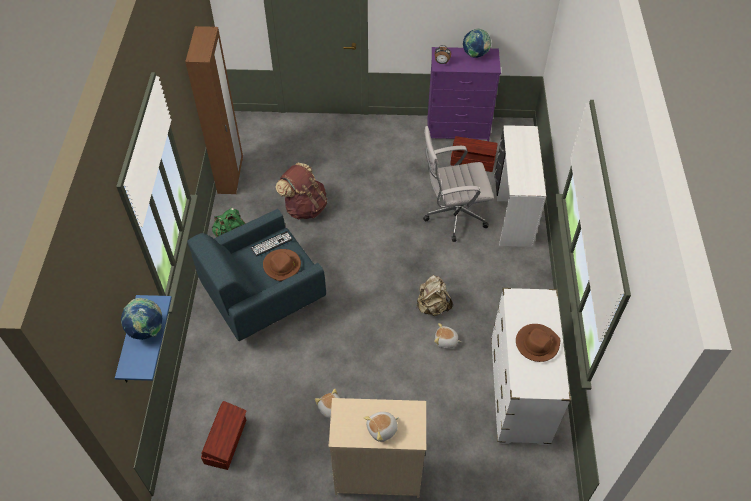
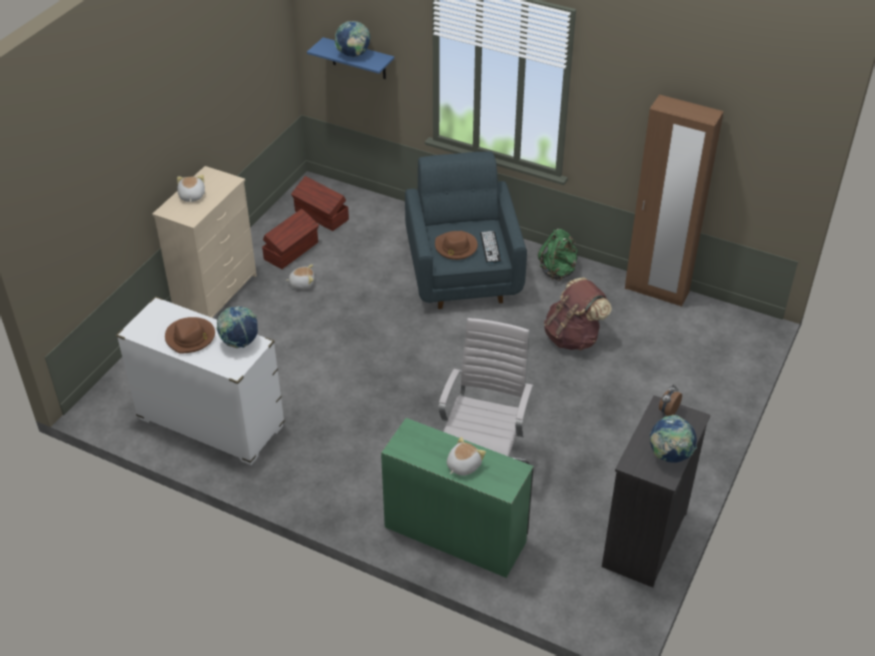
camera: 115 degrees right, 10 degrees down
(432, 306) = (362, 396): beige backpack -> none
(446, 341) = (311, 389): plush toy -> plush toy (462, 465)
(458, 130) = (643, 540): purple dresser -> black dresser
(472, 161) = (572, 530): brown storage box -> brown storage box (292, 251)
(511, 211) = (455, 533): white desk -> green desk
(519, 308) = (239, 342): none -> globe

